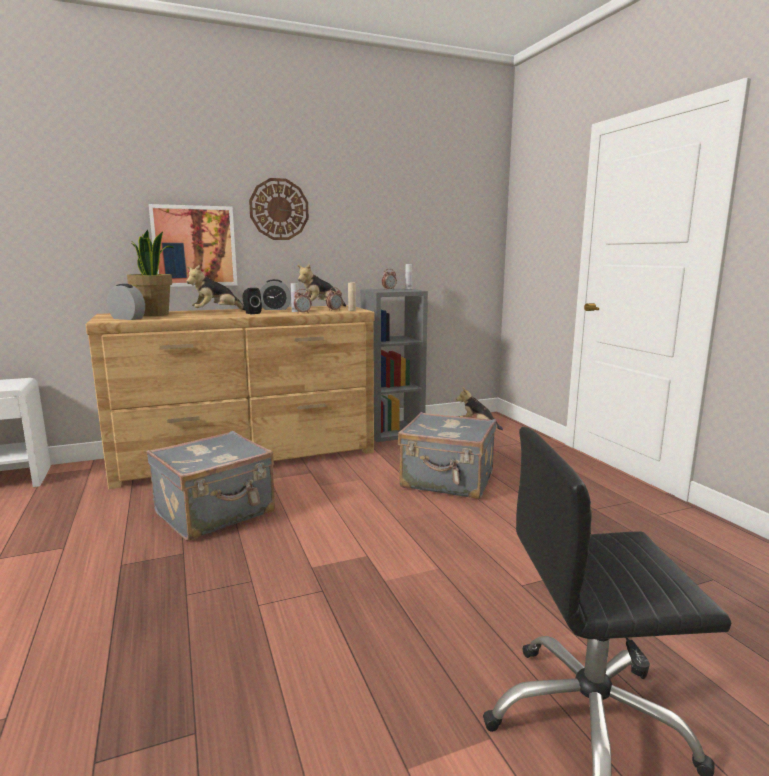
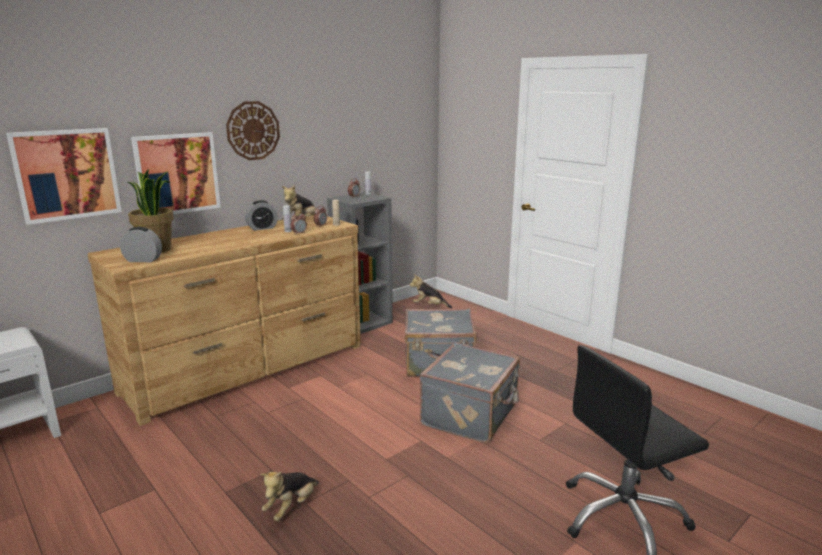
camera: 20 degrees left, 5 degrees up
(83, 235) = (66, 174): none -> picture
(216, 312) = (214, 240): plush toy -> plush toy (291, 507)
(216, 513) = (268, 429): grey suitcase -> grey suitcase (471, 415)
(251, 313) = (251, 238): black speaker -> none

